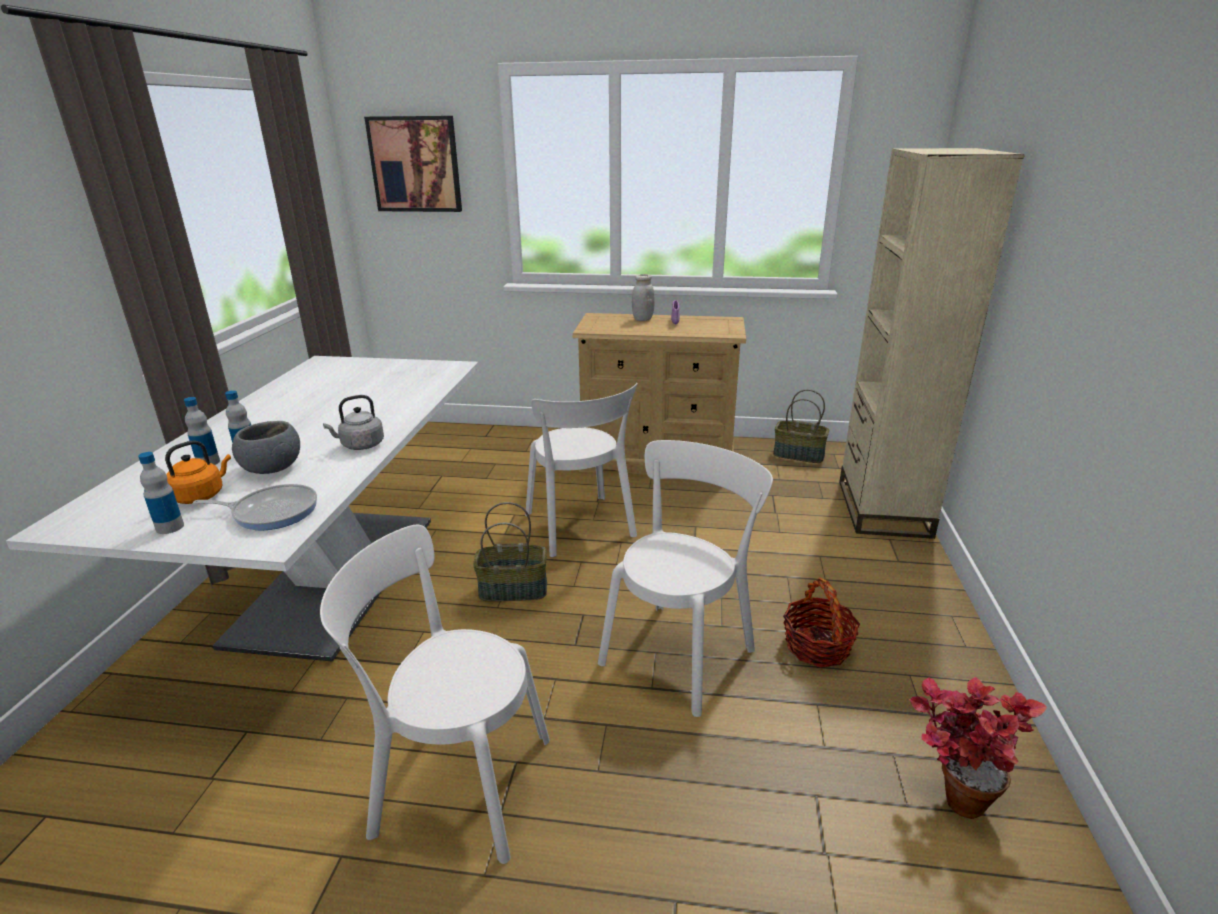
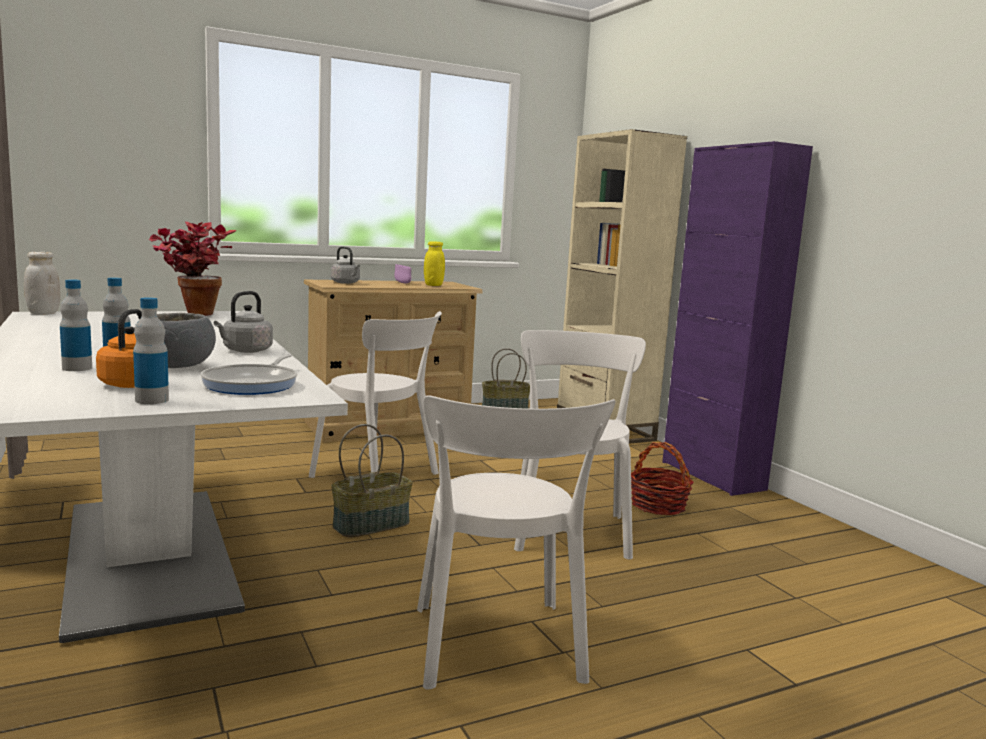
camera: 35 degrees left, 15 degrees down
(271, 512) = (253, 384): frying pan -> frying pan turned 135 degrees clockwise
(415, 164) = (95, 115): picture -> none
(455, 782) = (497, 648): white chair -> white chair turned 75 degrees counterclockwise
(612, 322) = (346, 283): none -> grey kettle
(642, 319) = (369, 281): white jar -> white jar (43, 313)
(700, 328) = (433, 285): none -> yellow jar
(944, 616) = (712, 476): none -> purple cabinet
(950, 793) = (820, 551): potted plant -> potted plant (192, 313)

